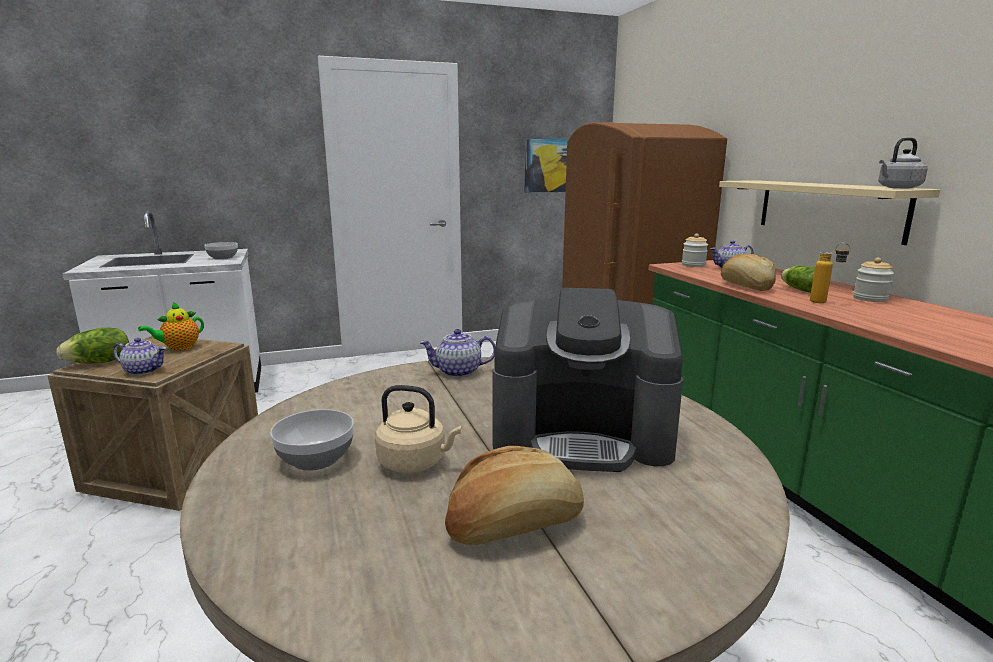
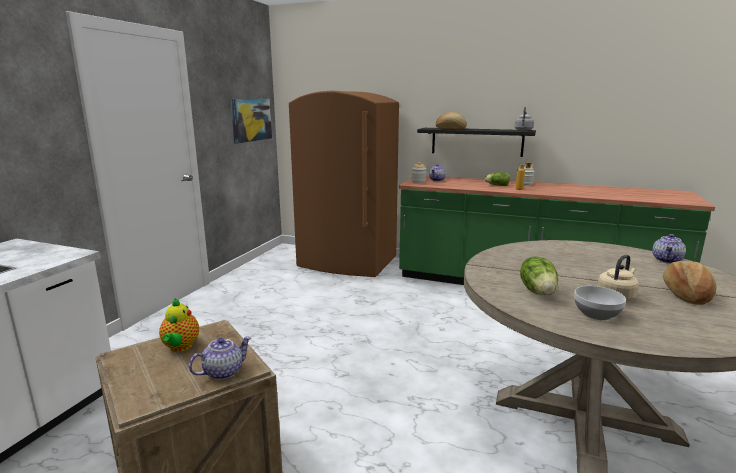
camera: 50 degrees left, 0 degrees up
(100, 362) = (146, 392): lettuce -> lettuce (538, 291)
(223, 258) = (43, 252): bowl -> none
(458, 372) = (496, 263): teapot -> teapot (667, 260)
(583, 434) = (606, 264): coffee machine -> none
(746, 286) = (477, 188): bread -> bread (450, 128)
(828, 209) = (476, 142): beige shelf -> black shelf

